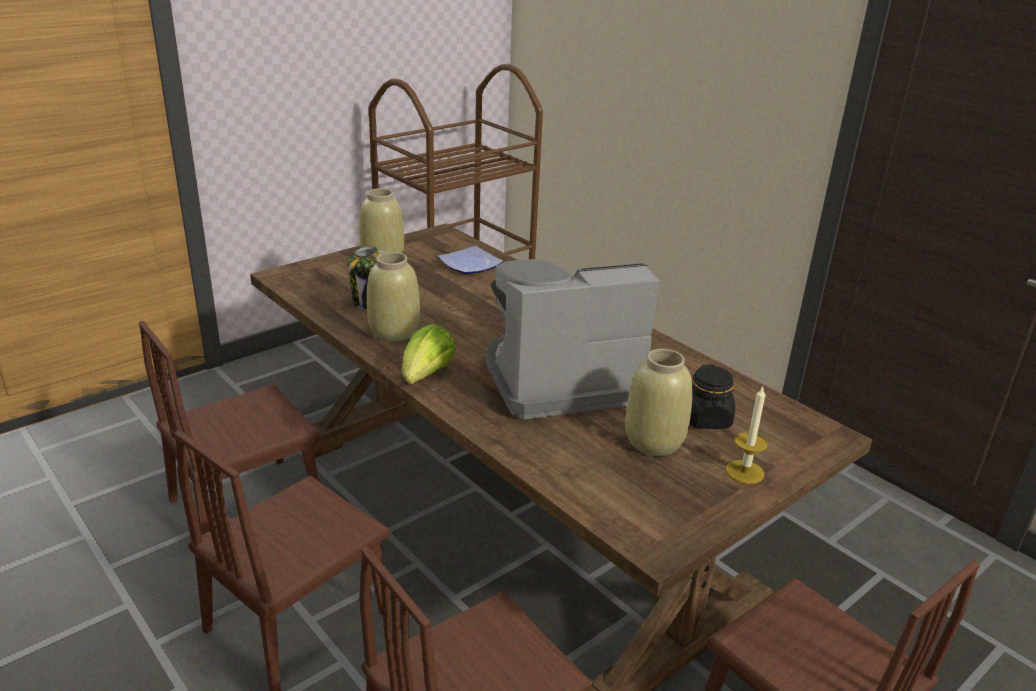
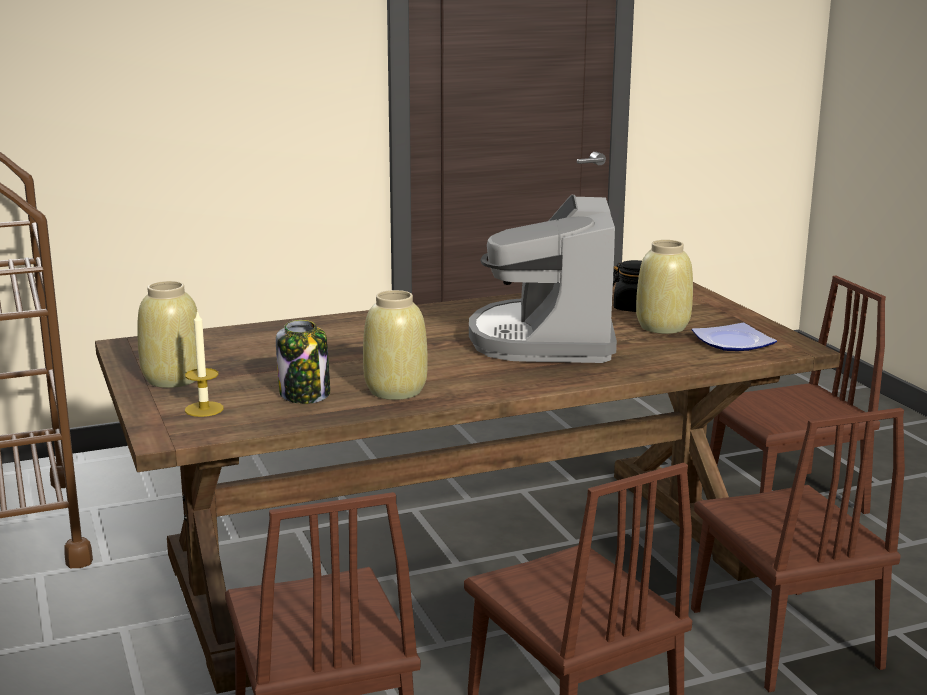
camera: 70 degrees left, 10 degrees down
(426, 377) = (508, 386): lettuce -> none
(470, 265) = (246, 342): plate -> plate (734, 343)
(745, 472) = (713, 311): candle -> candle (204, 409)

